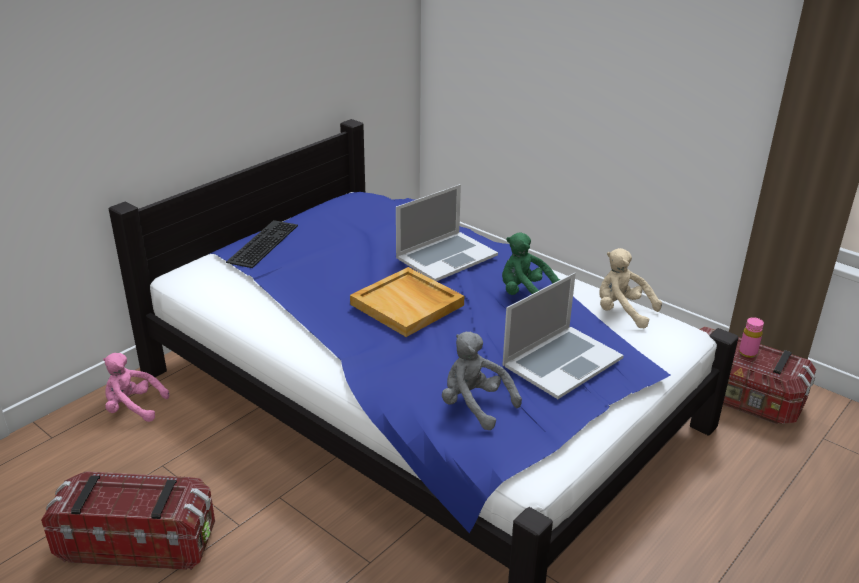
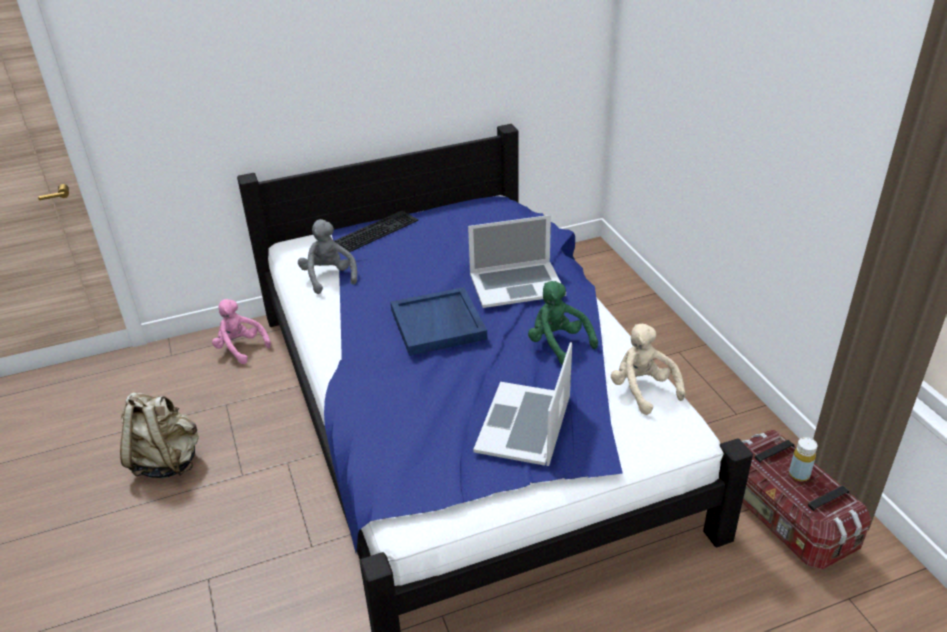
camera: 30 degrees right, 5 degrees up
(138, 542) = (167, 461): storage box -> beige backpack
(408, 305) = (439, 324): beige tray -> blue tray
(474, 405) = (409, 440): grey plush toy -> grey plush toy (329, 277)
(561, 361) = (524, 423): laptop -> laptop turned 120 degrees clockwise
(747, 353) = (799, 474): pink bottle -> yellow bottle

